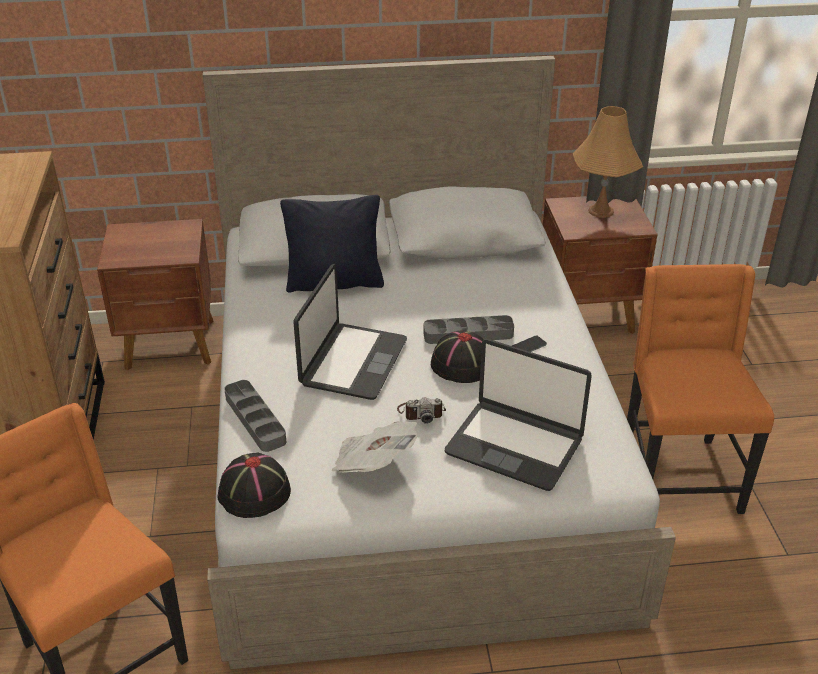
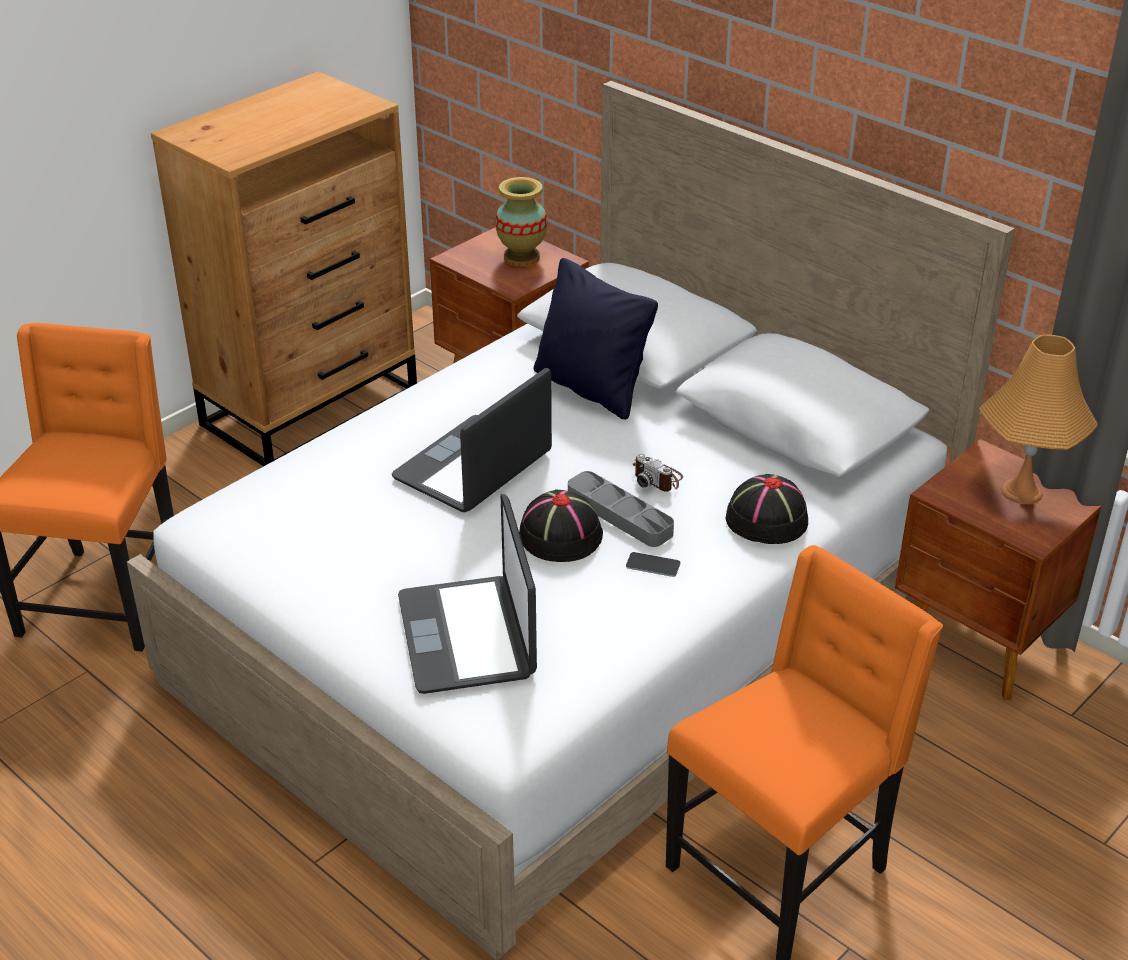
camera: 50 degrees right, 0 degrees up
(158, 237) = (521, 258): none -> vase
(254, 493) = (221, 513): black hat -> black hat (766, 520)
(255, 419) = (320, 459): grey tray -> none
(352, 362) = (474, 467): laptop -> laptop turned 150 degrees clockwise
(374, 464) = (336, 559): newspaper -> none
(421, 412) = (448, 549): camera -> camera (658, 478)

